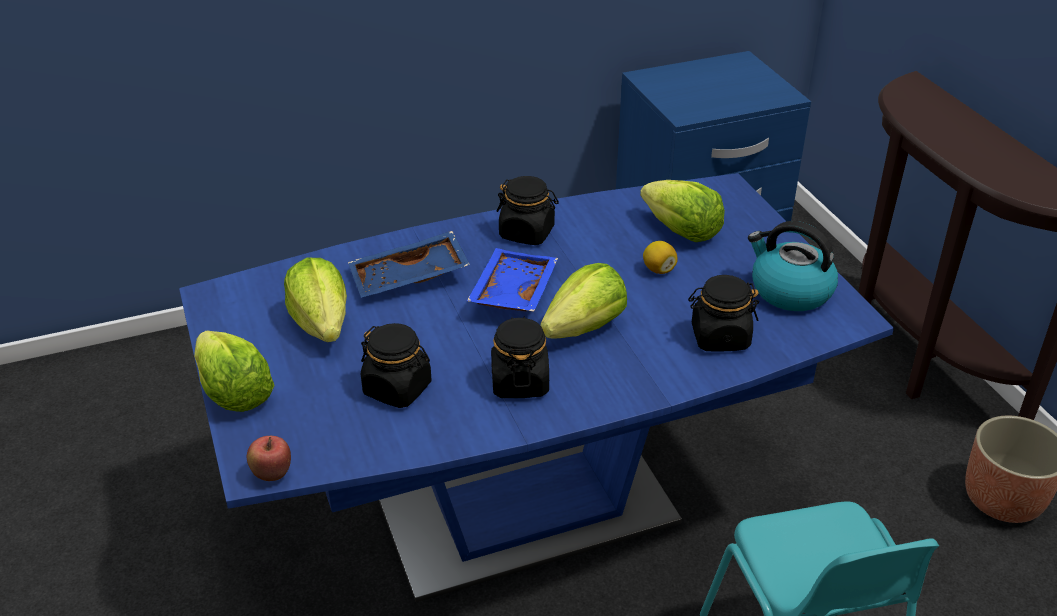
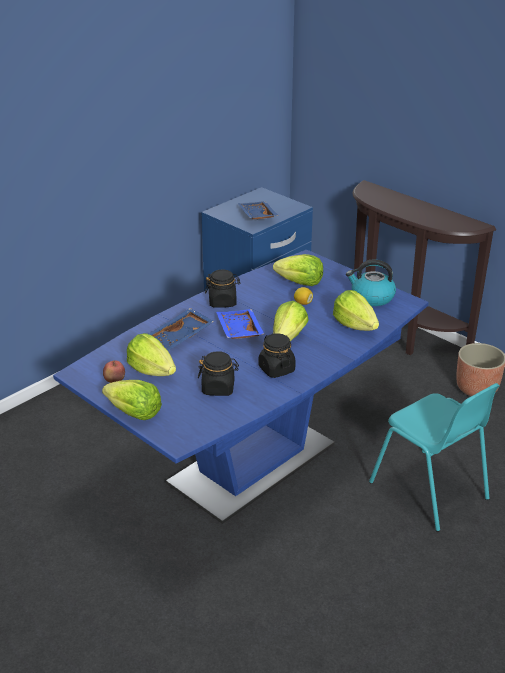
camera: 25 degrees left, 5 degrees down
(272, 475) = (189, 441): apple -> apple (114, 381)
(704, 98) = (256, 216): none -> blue tray
(719, 337) = (355, 325): black jar -> lettuce

